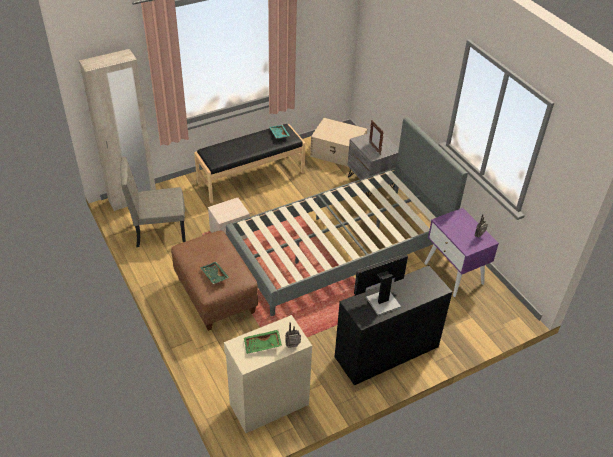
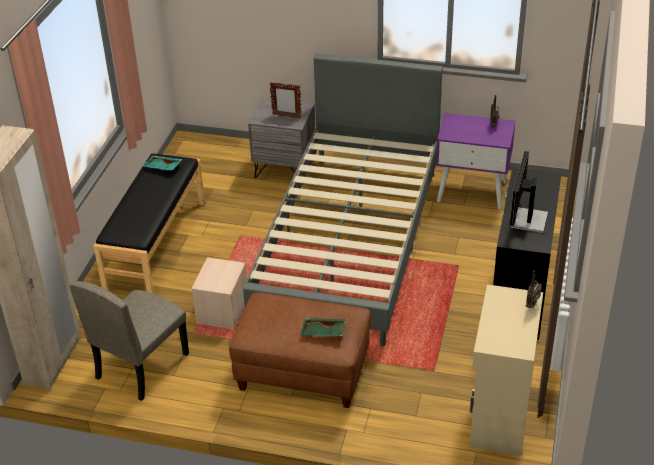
camera: 45 degrees left, 5 degrees down
(262, 345) = (508, 325): green tray -> none
(338, 152) = (208, 162): beige storage box -> none

